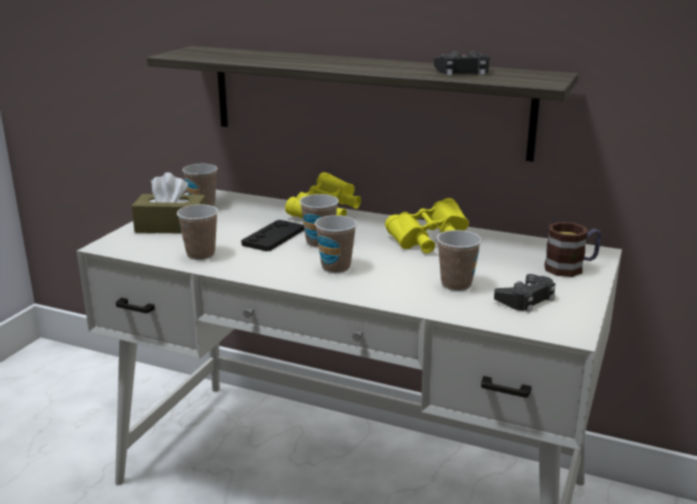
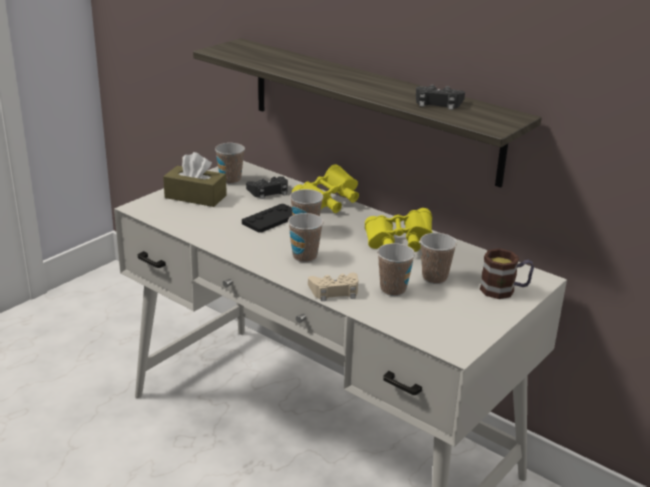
camera: 15 degrees right, 5 degrees up
(201, 254) = (205, 227): cup -> cup (434, 278)
(393, 296) = (334, 291): none -> beige game controller
(526, 299) = (442, 313): black game controller -> black game controller (269, 191)

